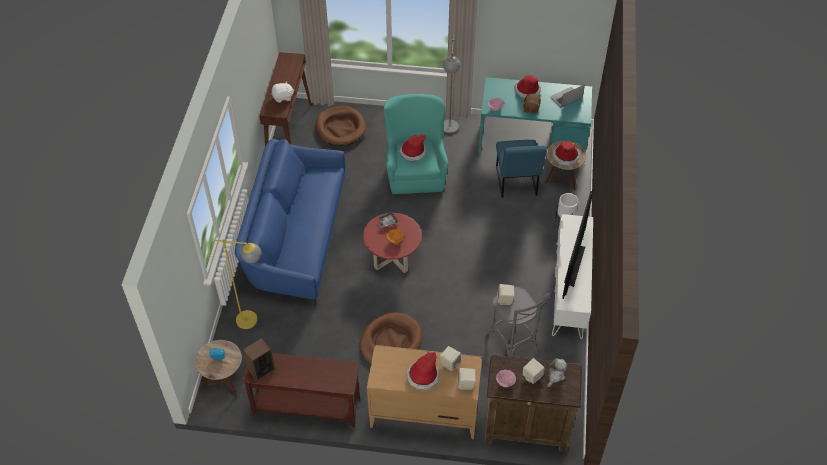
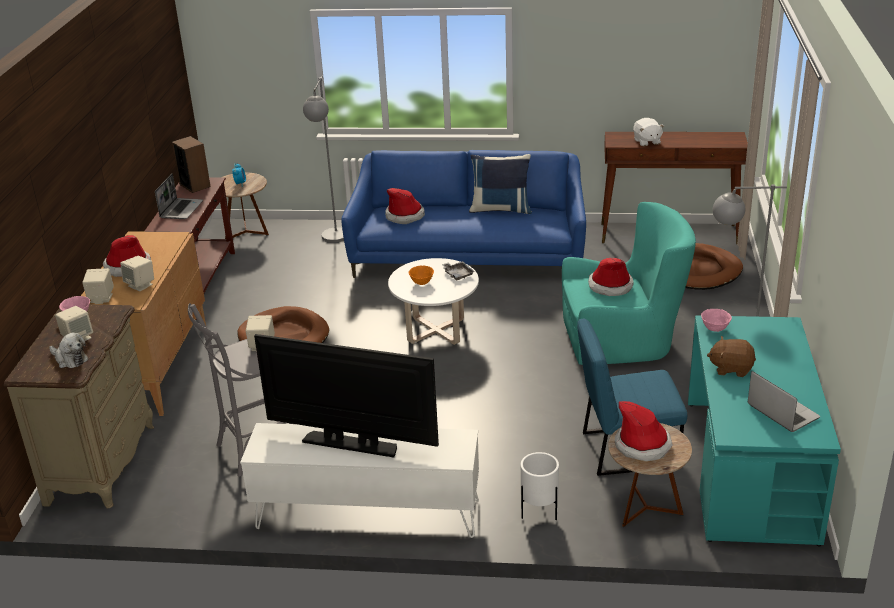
camera: 90 degrees right, 20 degrees down
(254, 321) = (333, 240): yellow floor lamp -> grey floor lamp
(299, 196) = (501, 209): none -> blue pillow
(304, 372) = (181, 209): none -> laptop
(392, 258) = (436, 330): red coffee table -> white coffee table
(527, 90) = (783, 363): hat -> hat (405, 216)

